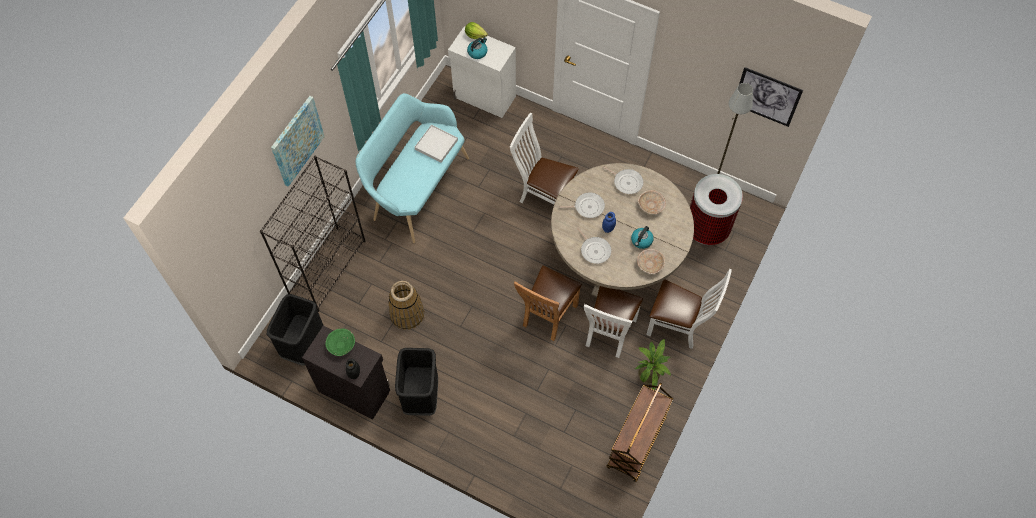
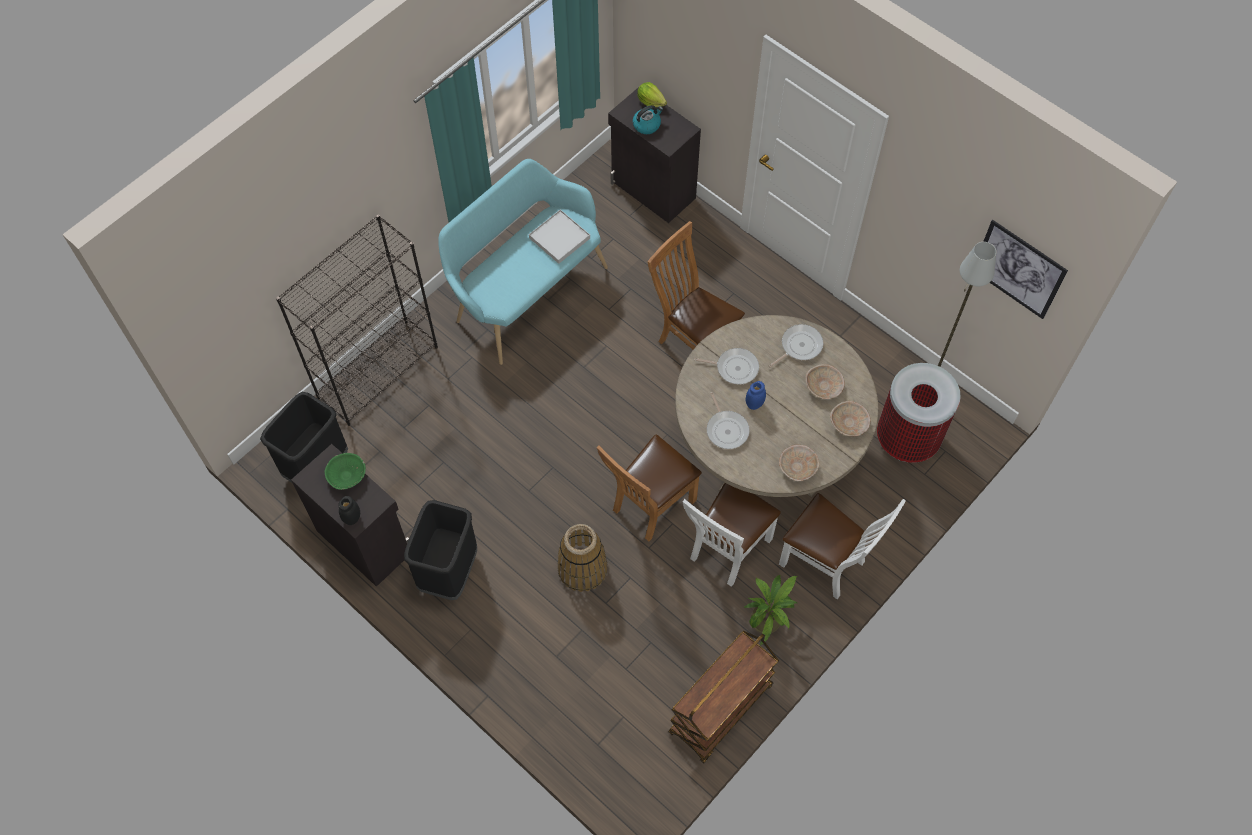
camera: 15 degrees right, 0 degrees up
(297, 140) = (351, 188): picture -> none
(407, 314) = (463, 457): basket -> basket (582, 569)
(484, 97) = (653, 190): white cabinet -> black cabinet
(543, 196) = (693, 341): white chair -> brown chair
(626, 182) = (799, 346): frying pan -> frying pan turned 90 degrees counterclockwise
(641, 241) = (795, 432): kettle -> none
(675, 227) = (849, 424): none -> beige bowl

